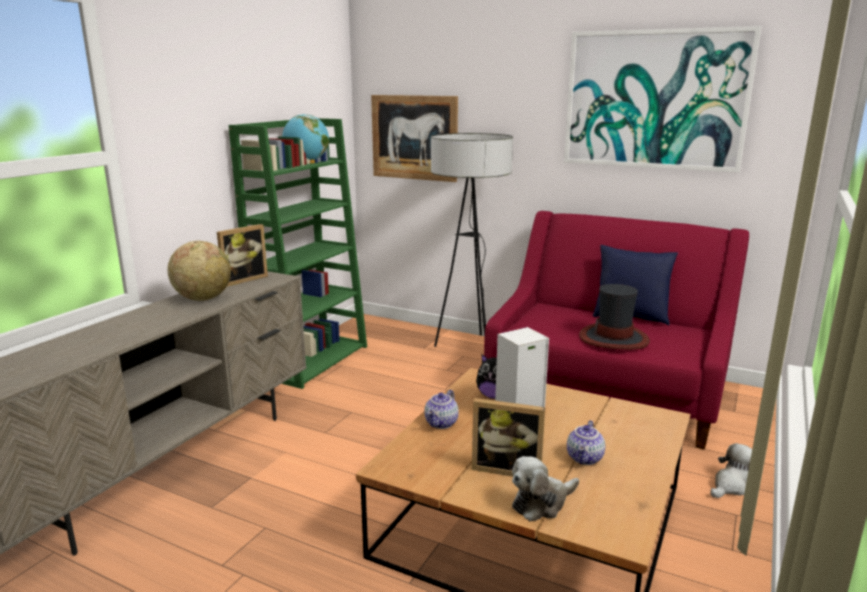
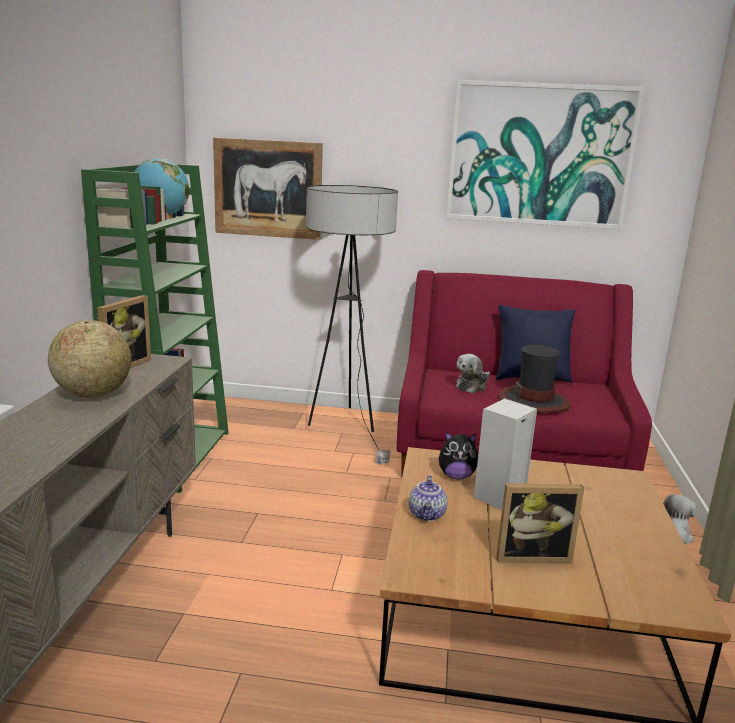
camera: 20 degrees left, 0 degrees up
(541, 503) = (592, 587): plush toy -> plush toy (472, 386)
(585, 458) = (594, 532): teapot -> none

